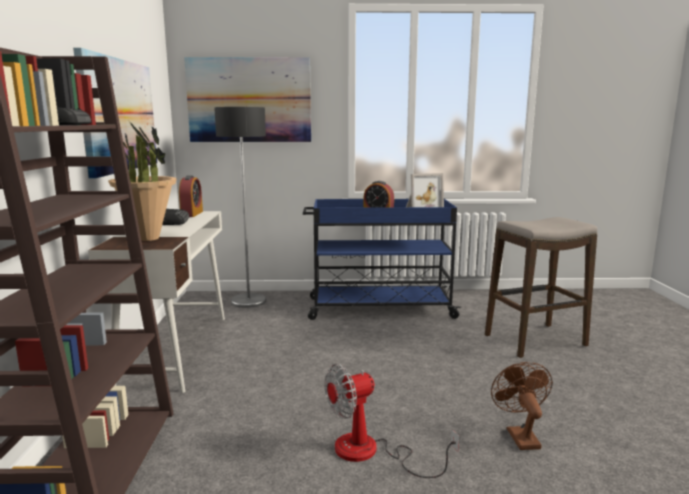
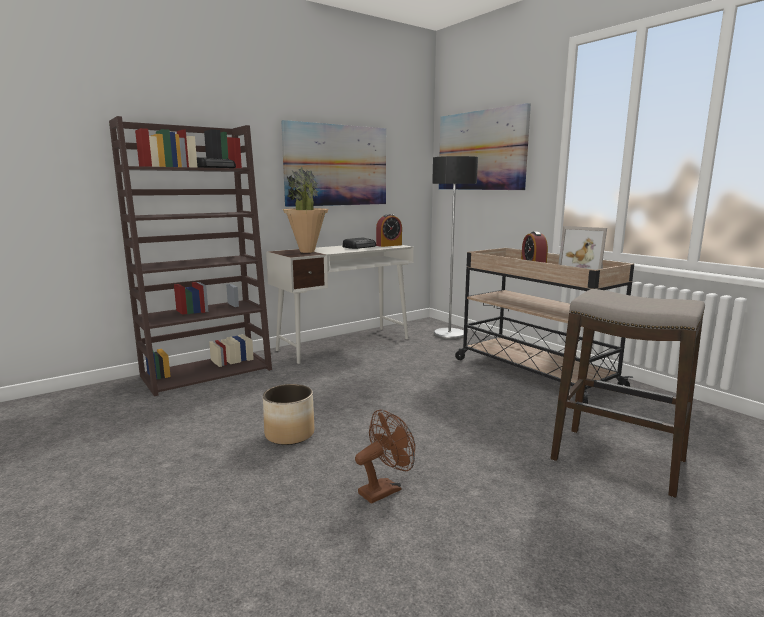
camera: 55 degrees right, 0 degrees up
(371, 452) = (289, 434): fan -> planter
(378, 308) = (533, 373): blue cart -> beige cart

